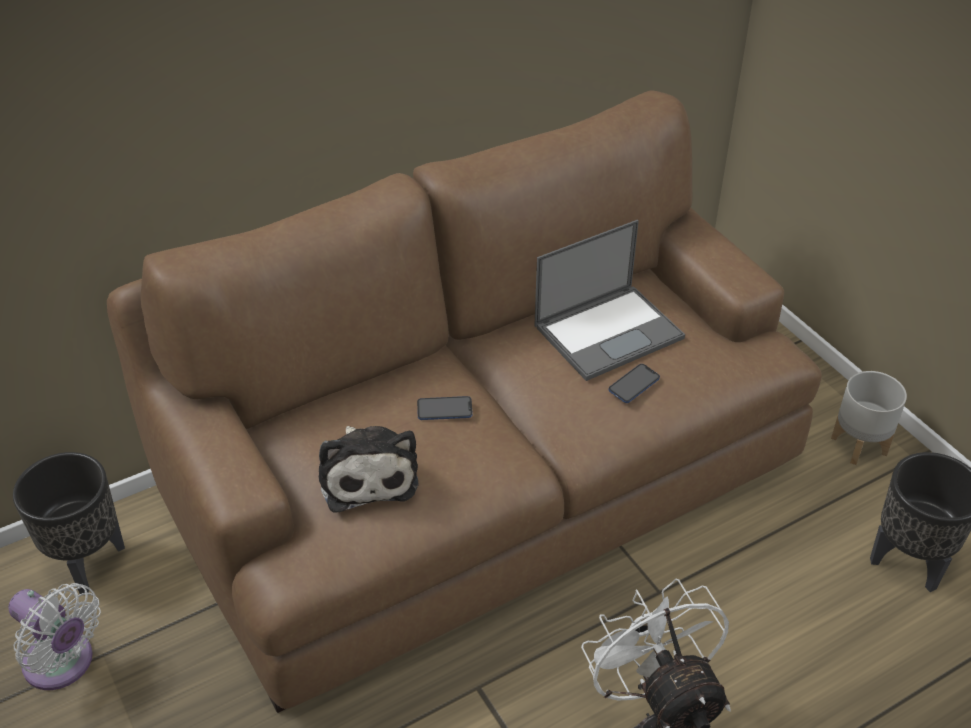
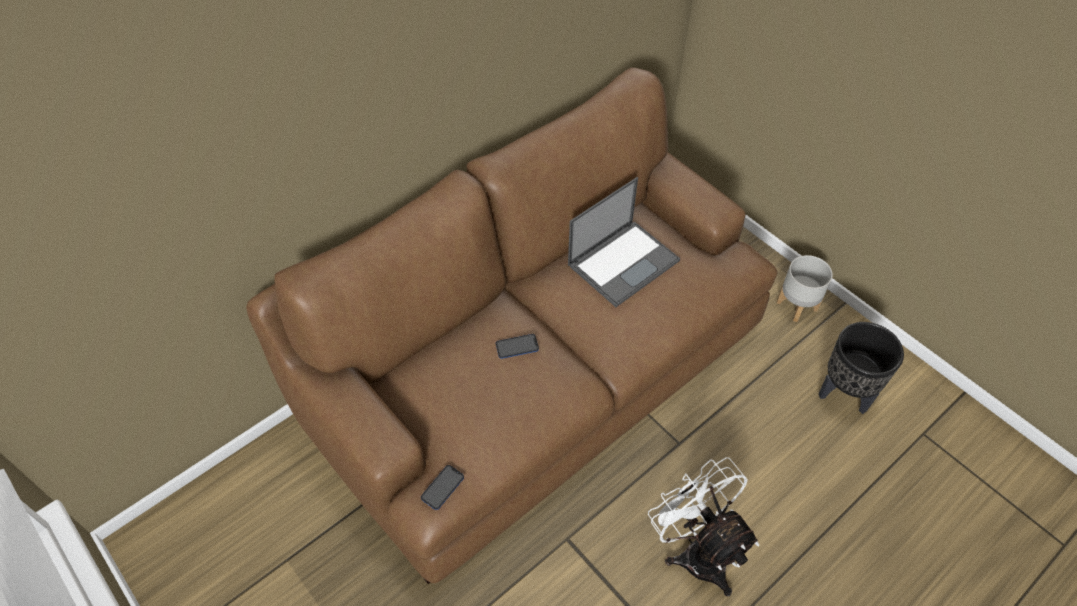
camera: 10 degrees left, 10 degrees up
(63, 664) = (258, 572): white fan -> none
(88, 562) = (256, 487): black planter -> none
(367, 474) = (472, 411): plush toy -> none
(634, 384) = (651, 305): phone -> phone (442, 488)

